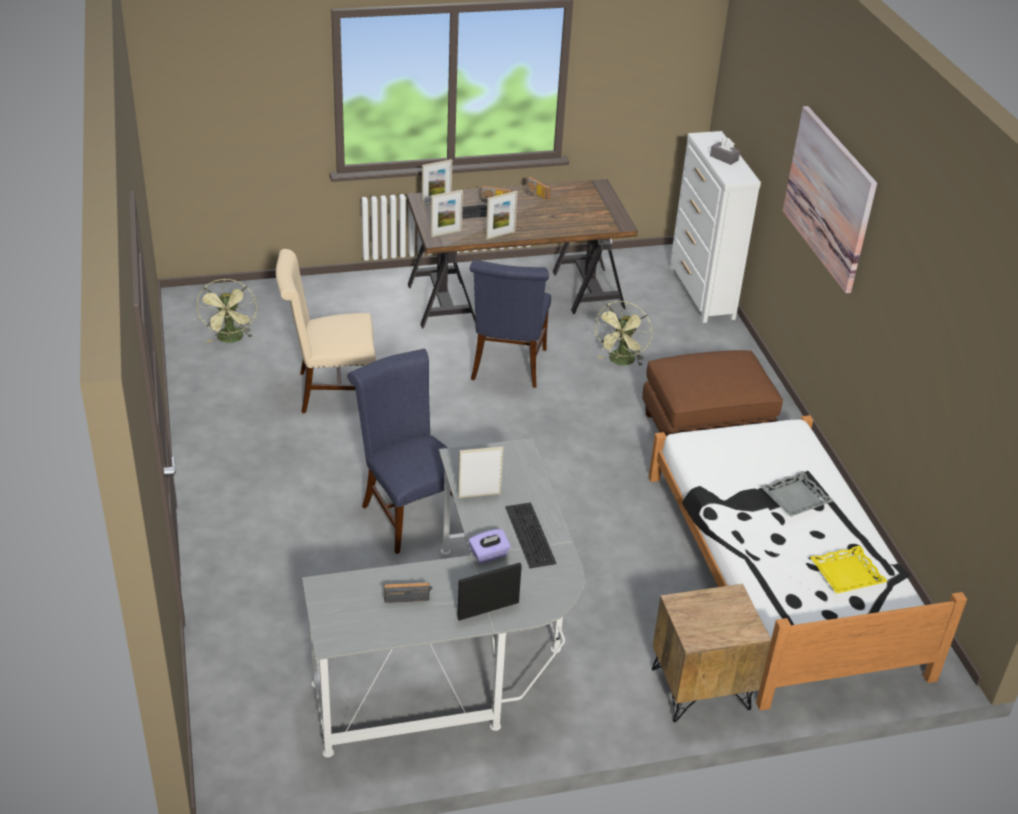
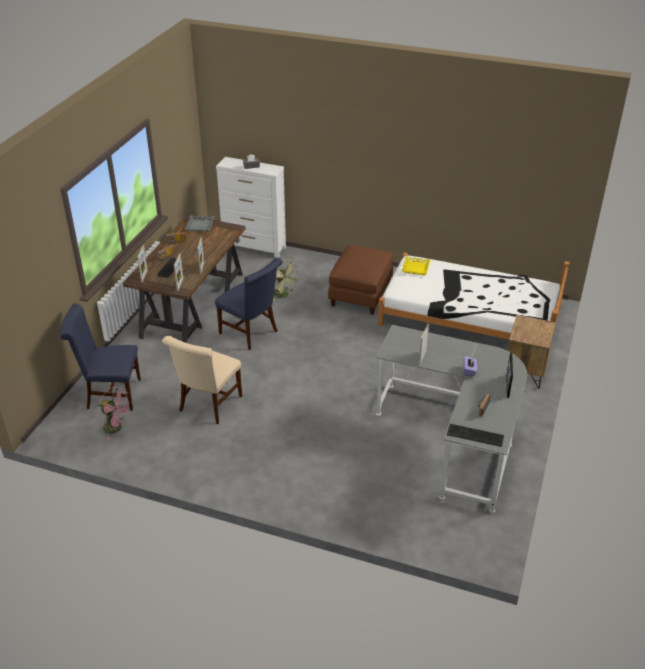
camera: 55 degrees left, 0 degrees up
(231, 339) = (116, 428): green fan -> pink fan
(409, 512) = (338, 414): blue chair -> blue chair (110, 394)
(528, 534) = (462, 353): keyboard -> keyboard (474, 436)
(795, 498) = (459, 280): grey tray -> grey tray (200, 225)
(829, 197) = (356, 147): picture -> none
(847, 575) = (517, 289): yellow tray -> yellow tray (416, 268)

